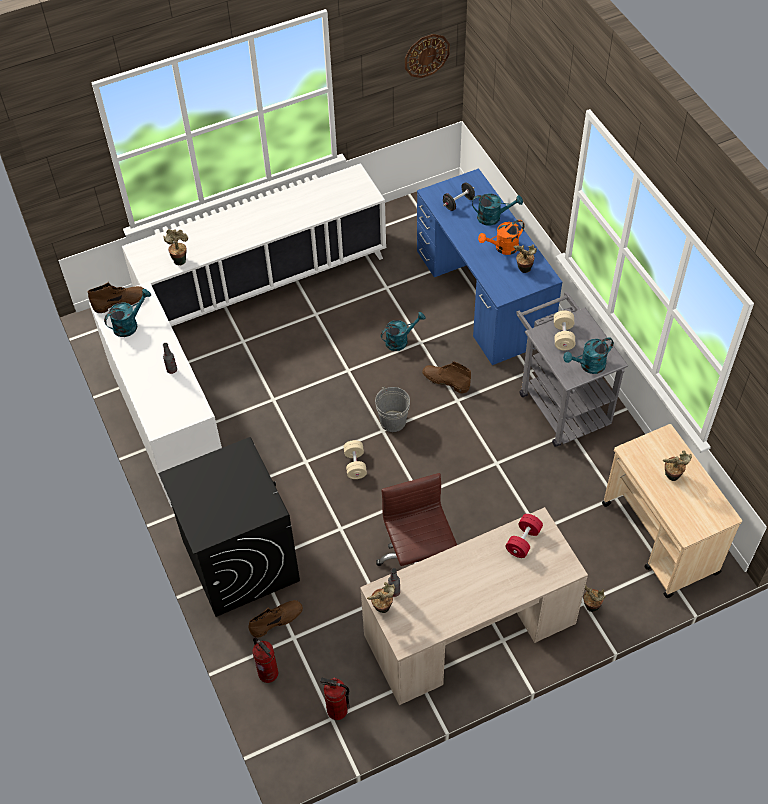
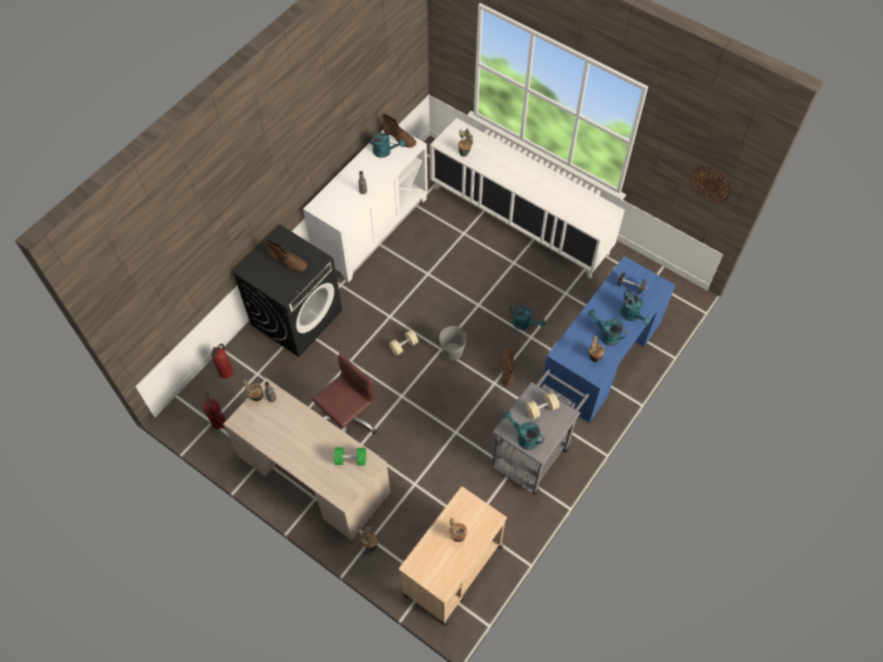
camera: 60 degrees right, 5 degrees up
(276, 620) = (264, 358): brown boot -> brown boot (288, 261)
(502, 248) = (605, 335): orange watering can -> turquoise watering can
(523, 541) = (351, 459): red dumbbell -> green dumbbell

